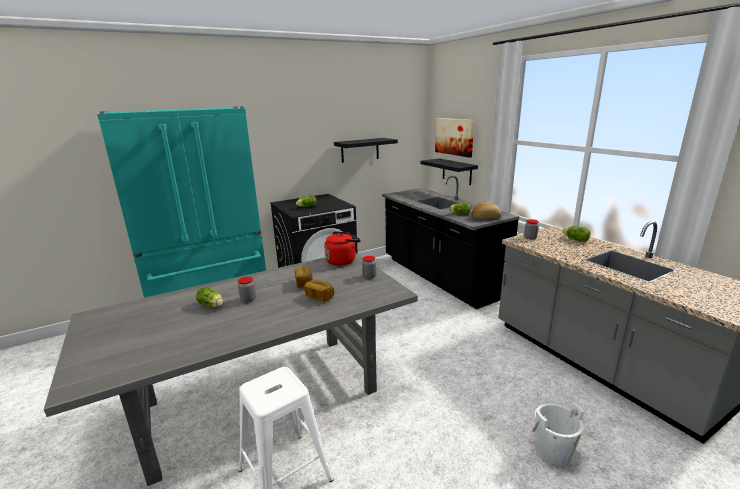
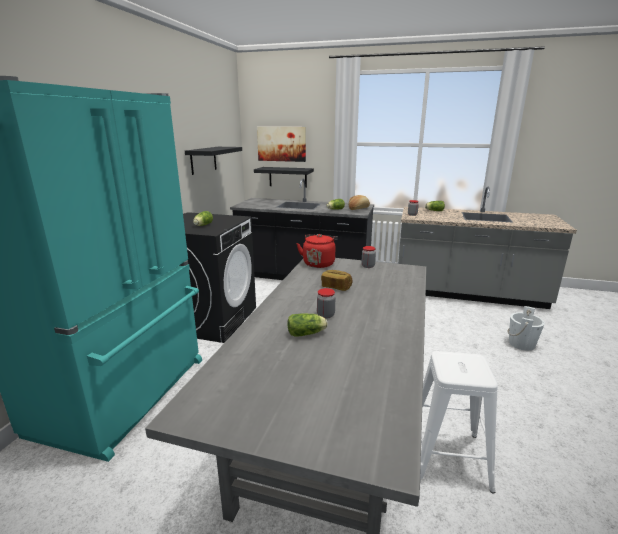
camera: 45 degrees left, 0 degrees up
(320, 297) = (375, 290): bread -> none

